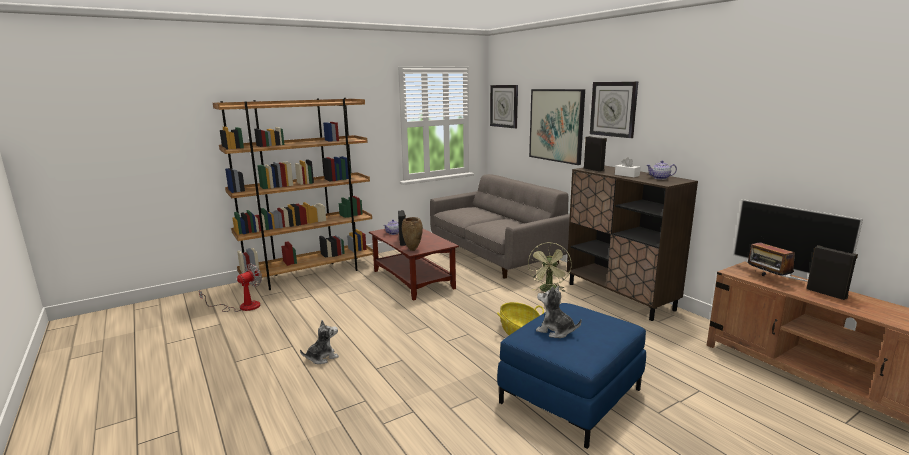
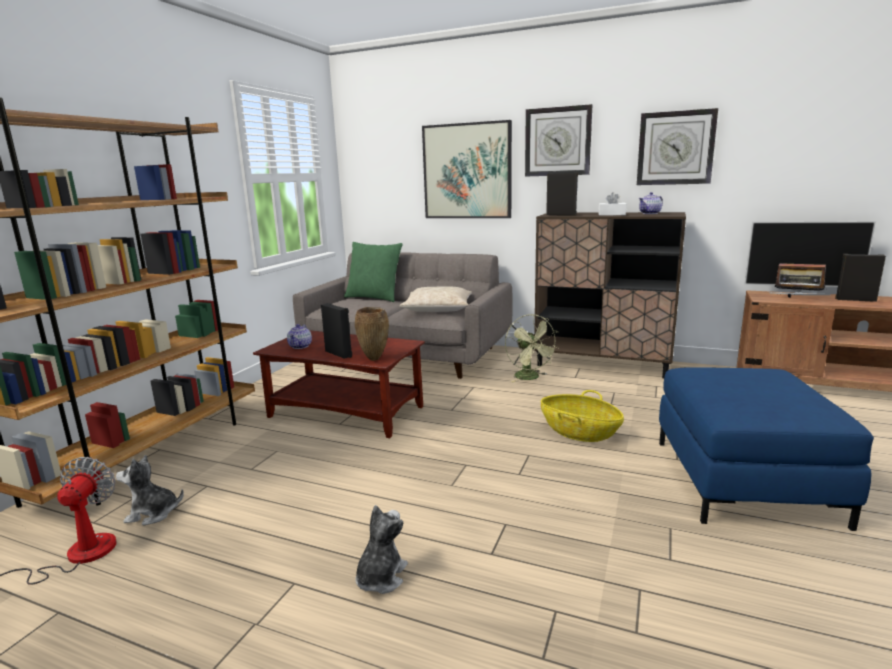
camera: 35 degrees left, 0 degrees up
(487, 209) = (374, 297): none -> green pillow
(504, 106) = (370, 154): wall clock -> wall clock (675, 148)
(506, 225) = (437, 309): none -> beige pillow
(555, 331) = (748, 397): plush toy -> plush toy (153, 513)

